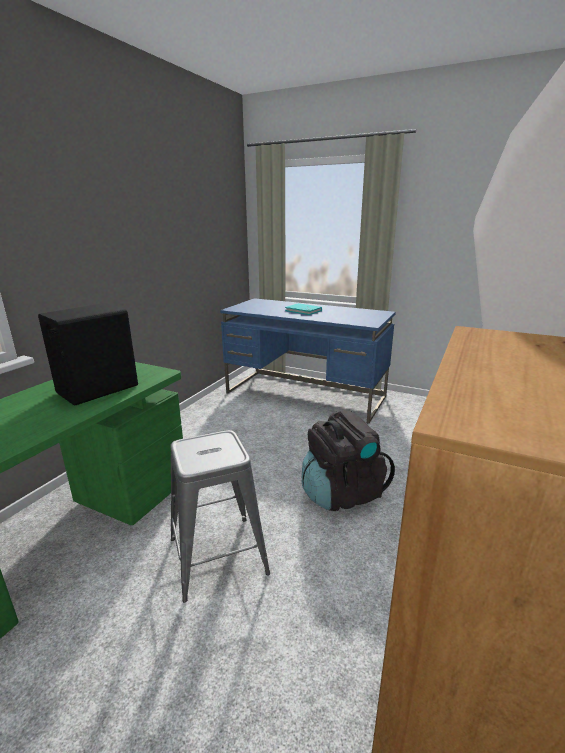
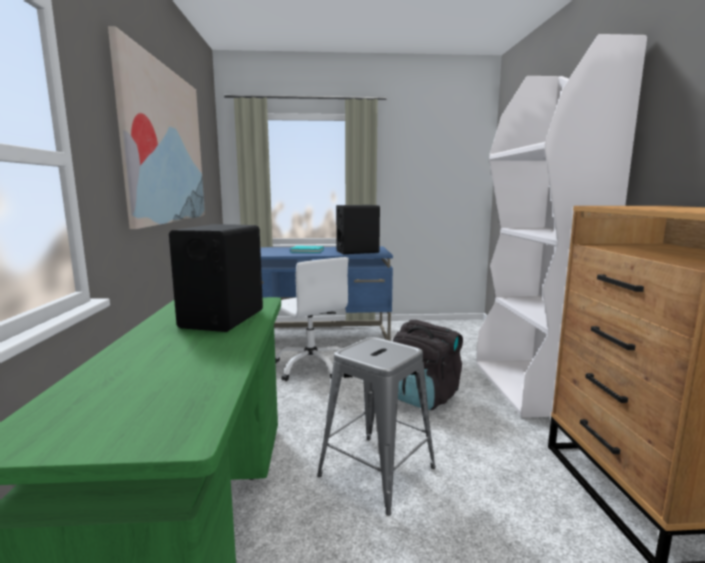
camera: 30 degrees left, 10 degrees down
(140, 213) = (165, 145): none -> picture
(273, 428) = (311, 366): none -> white office chair
(350, 317) = (357, 251): none -> black speaker

